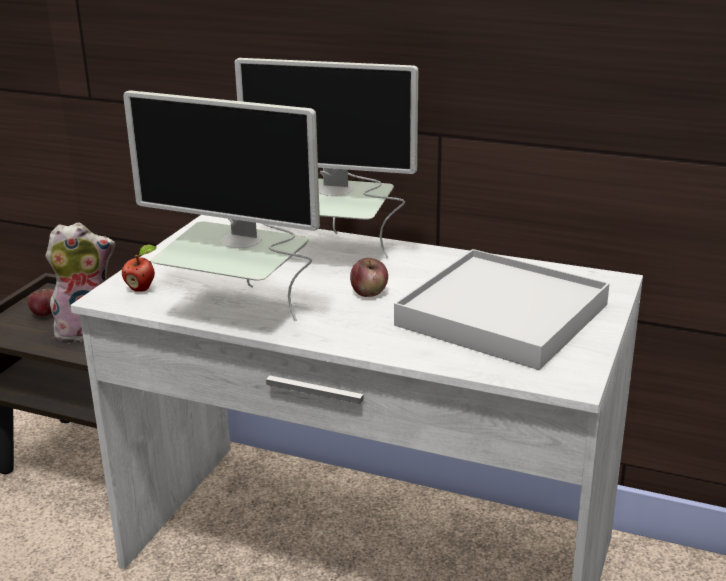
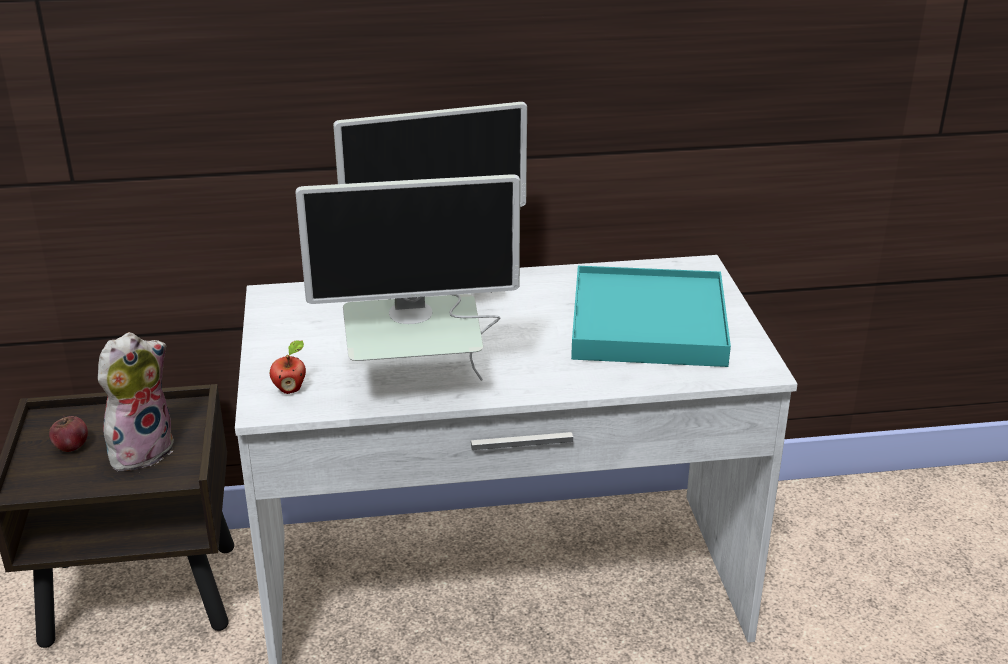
camera: 30 degrees left, 5 degrees up
(369, 293) = (514, 333): apple -> none
(503, 315) = (649, 323): white tray -> turquoise tray

